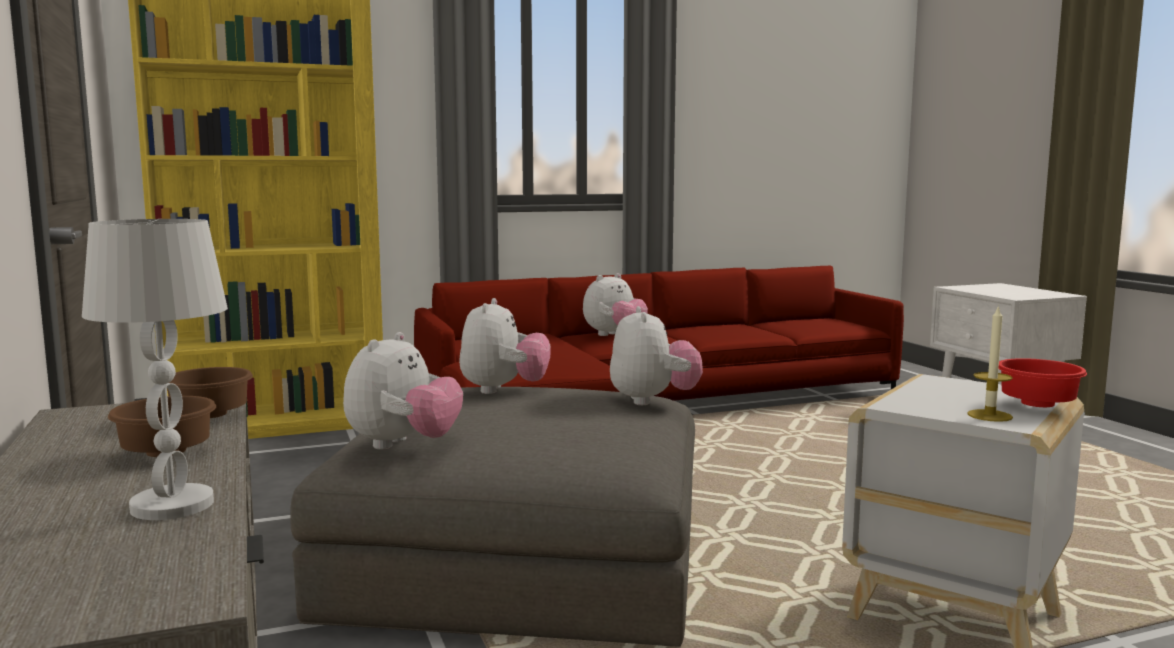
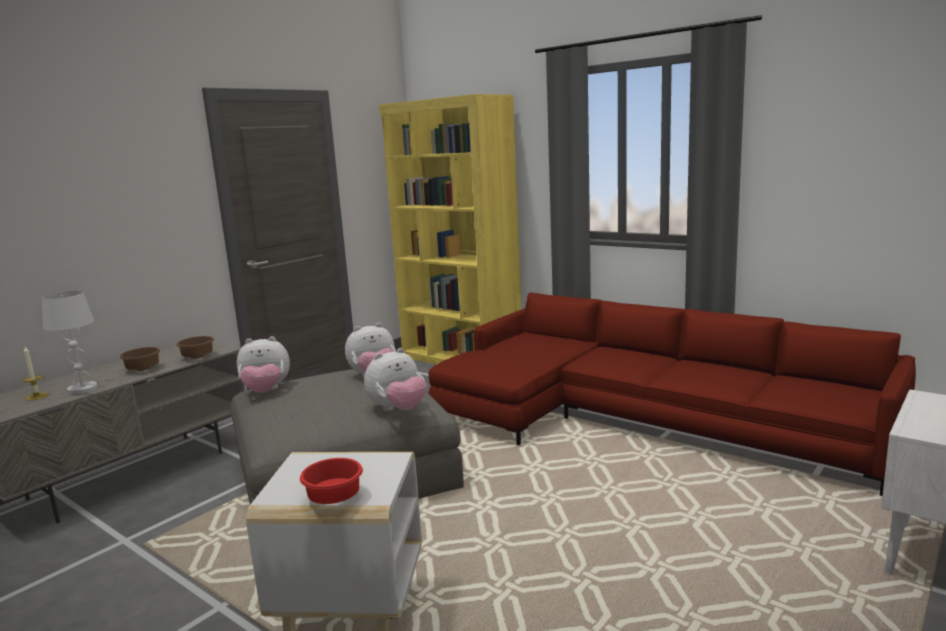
camera: 60 degrees right, 5 degrees up
(614, 335) = (618, 355): plush toy -> none
(989, 415) = (291, 487): candle -> candle (36, 396)

